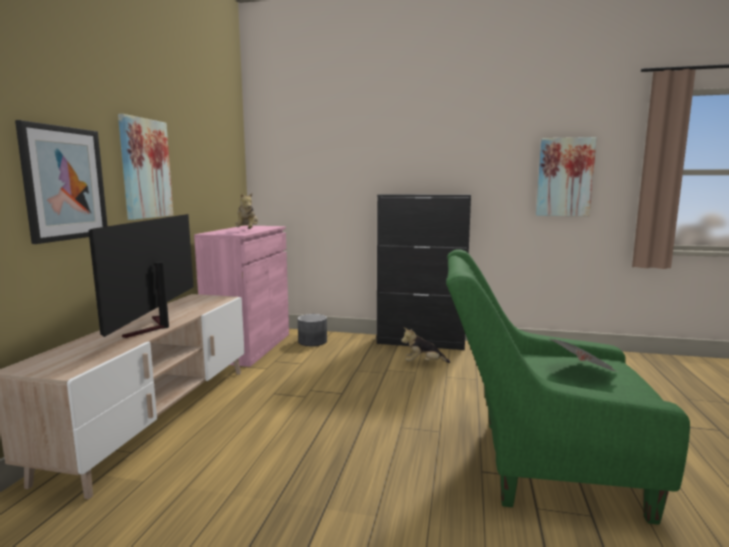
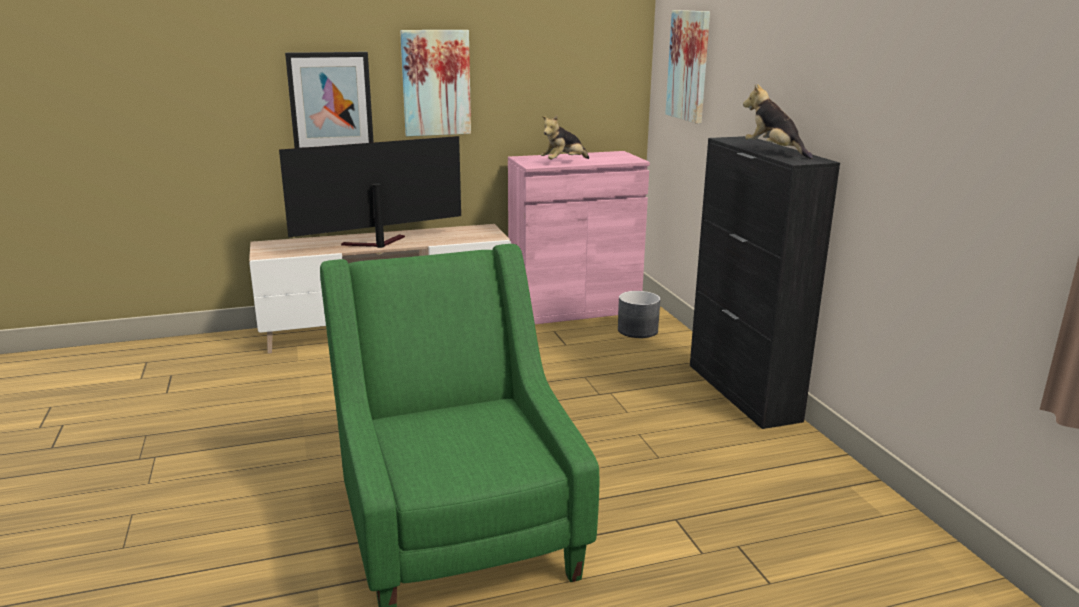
camera: 60 degrees right, 10 degrees up
(423, 363) = (663, 410): plush toy -> plush toy (774, 152)
(564, 177) = (980, 161): picture -> picture (689, 65)
(583, 372) = (468, 444): newspaper -> none

